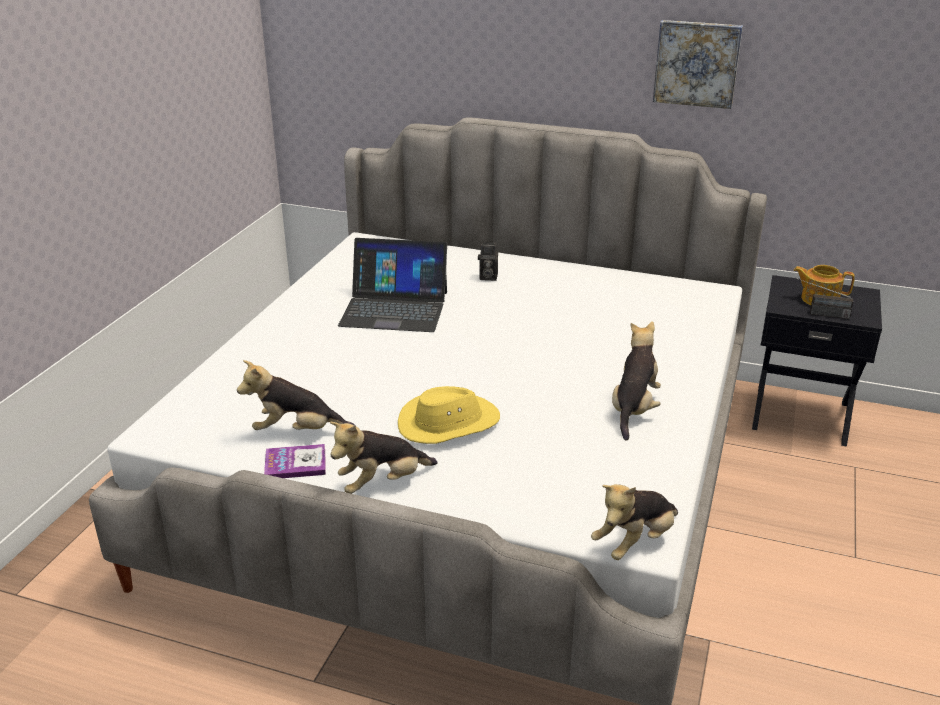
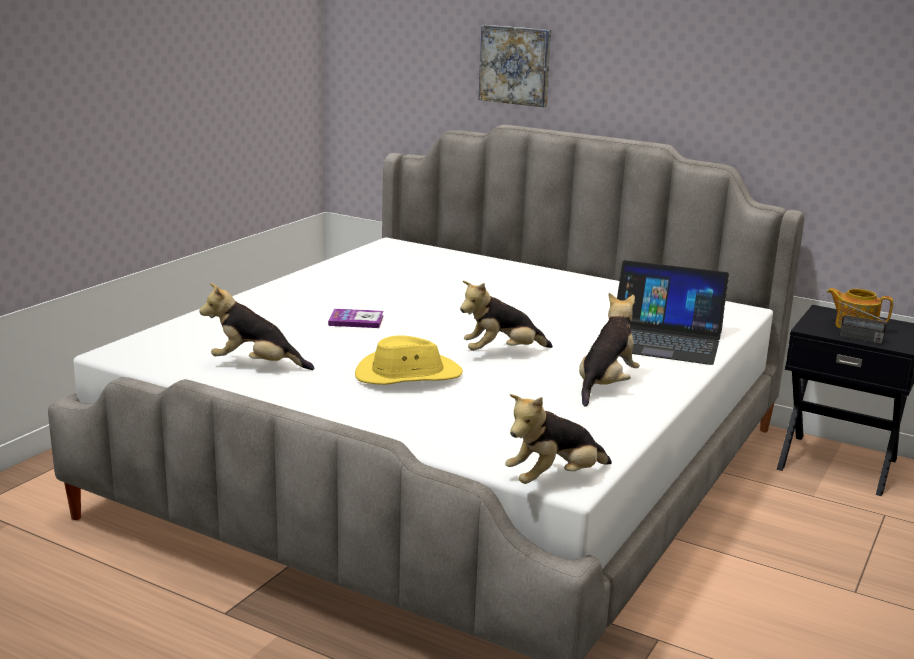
camera: 10 degrees right, 10 degrees down
(295, 463) = (242, 387): book -> book (356, 320)
(382, 483) = (319, 409): plush toy -> plush toy (502, 353)
(394, 308) = (397, 292): laptop -> laptop (662, 340)
(487, 277) = (503, 279): camera -> none
(697, 63) = (734, 73): picture -> picture (516, 65)

